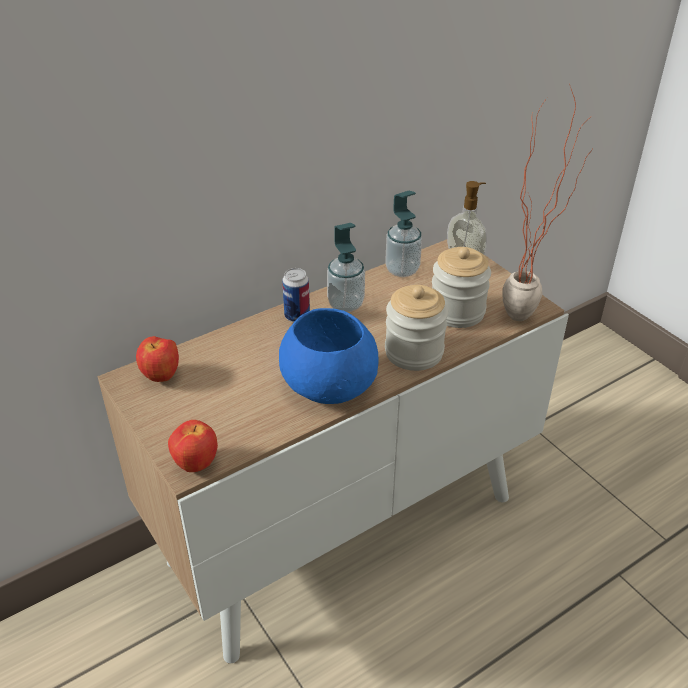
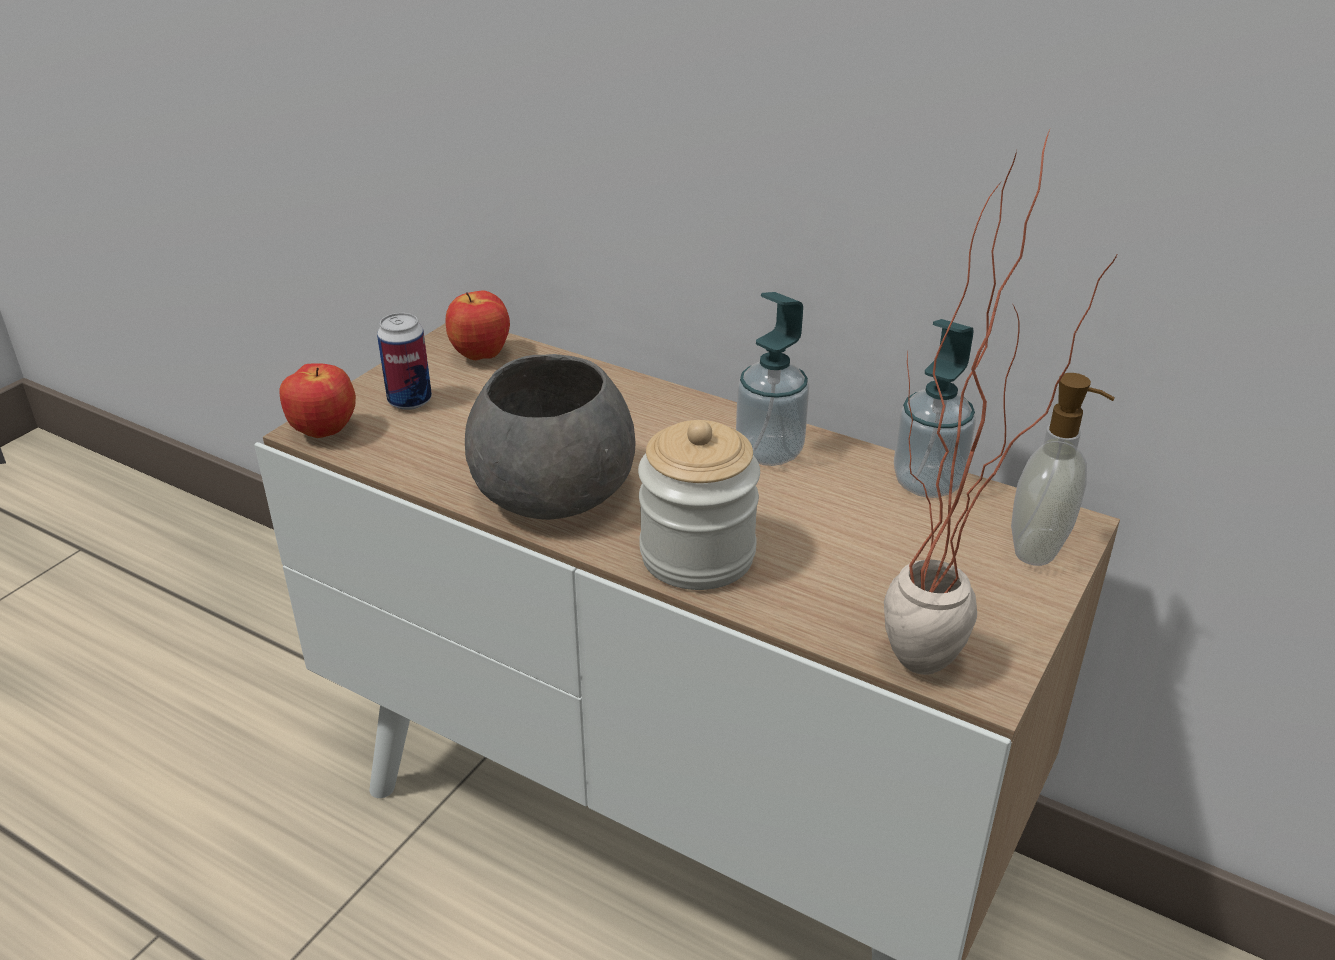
camera: 65 degrees right, 5 degrees down
(297, 316) = (697, 417): can -> can (410, 401)
(331, 385) = (552, 493): blue bowl -> grey bowl
(457, 312) = (861, 577): jar -> none

